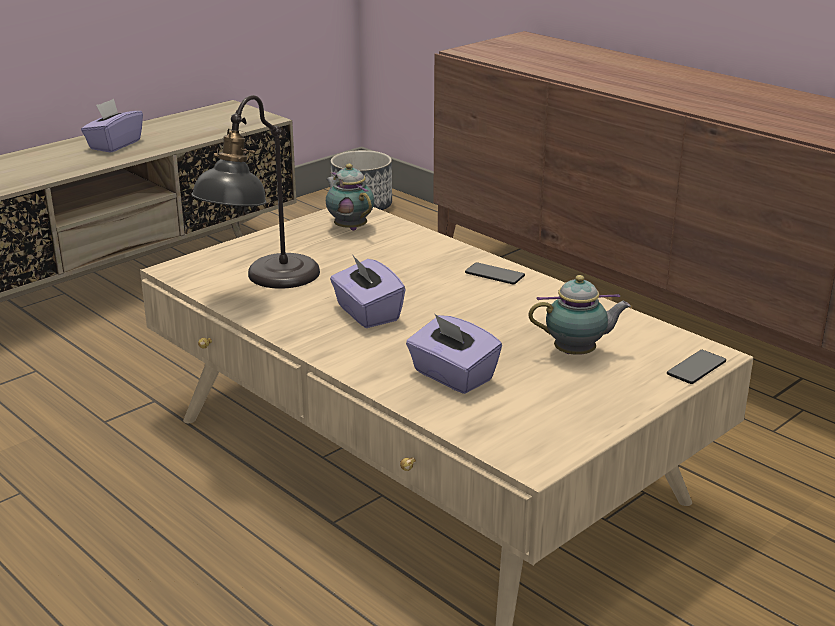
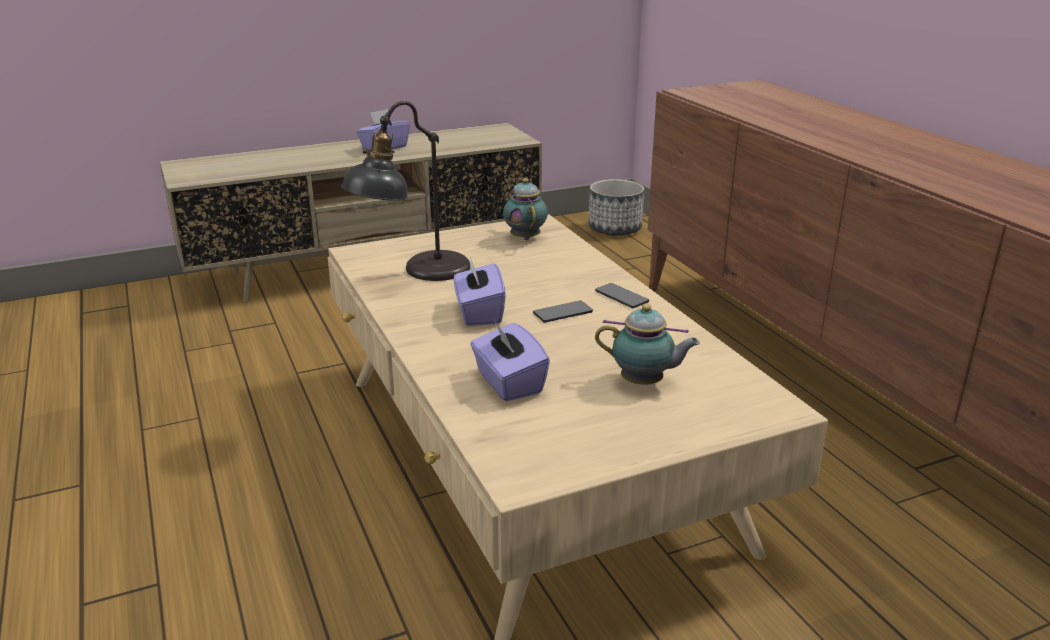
camera: 20 degrees right, 0 degrees up
(696, 368) = (756, 420): phone -> phone (562, 313)

